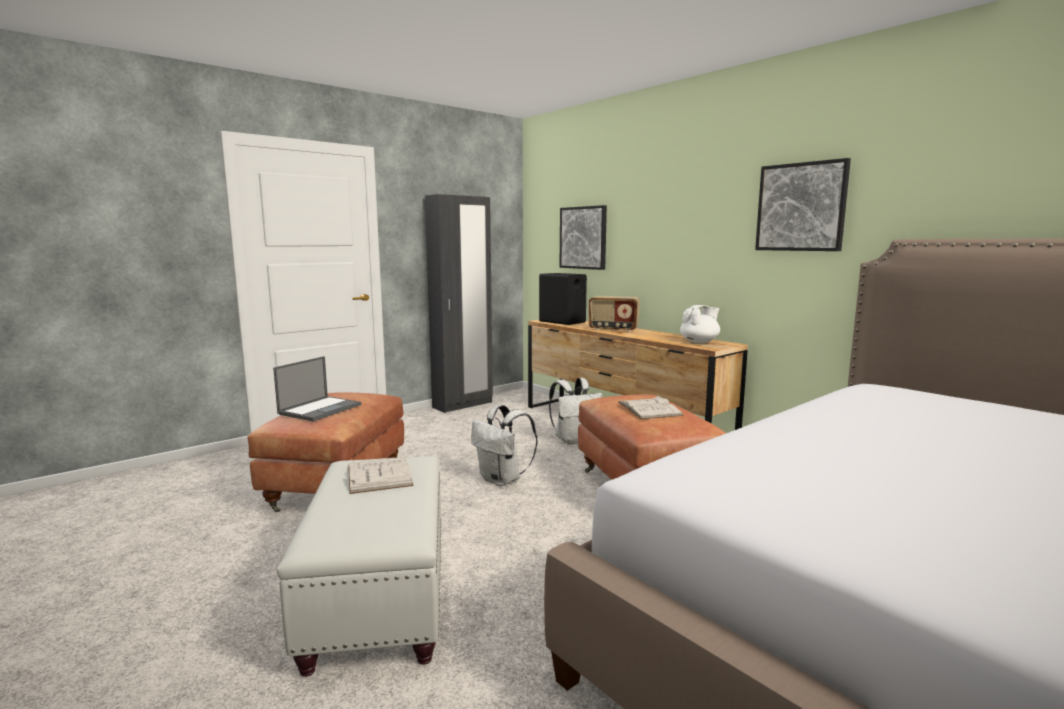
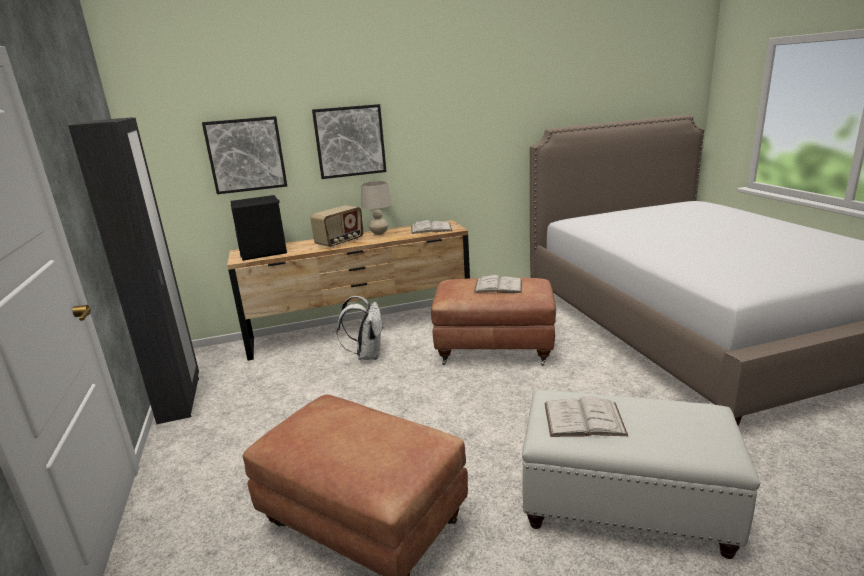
camera: 65 degrees left, 10 degrees up
(320, 409) = (367, 443): laptop -> none
(502, 480) = (429, 408): white backpack -> none
(656, 333) = (379, 233): none -> beige table lamp
(699, 342) = (431, 228): white teapot -> white book
(801, 207) = (477, 110): picture -> picture (350, 141)

